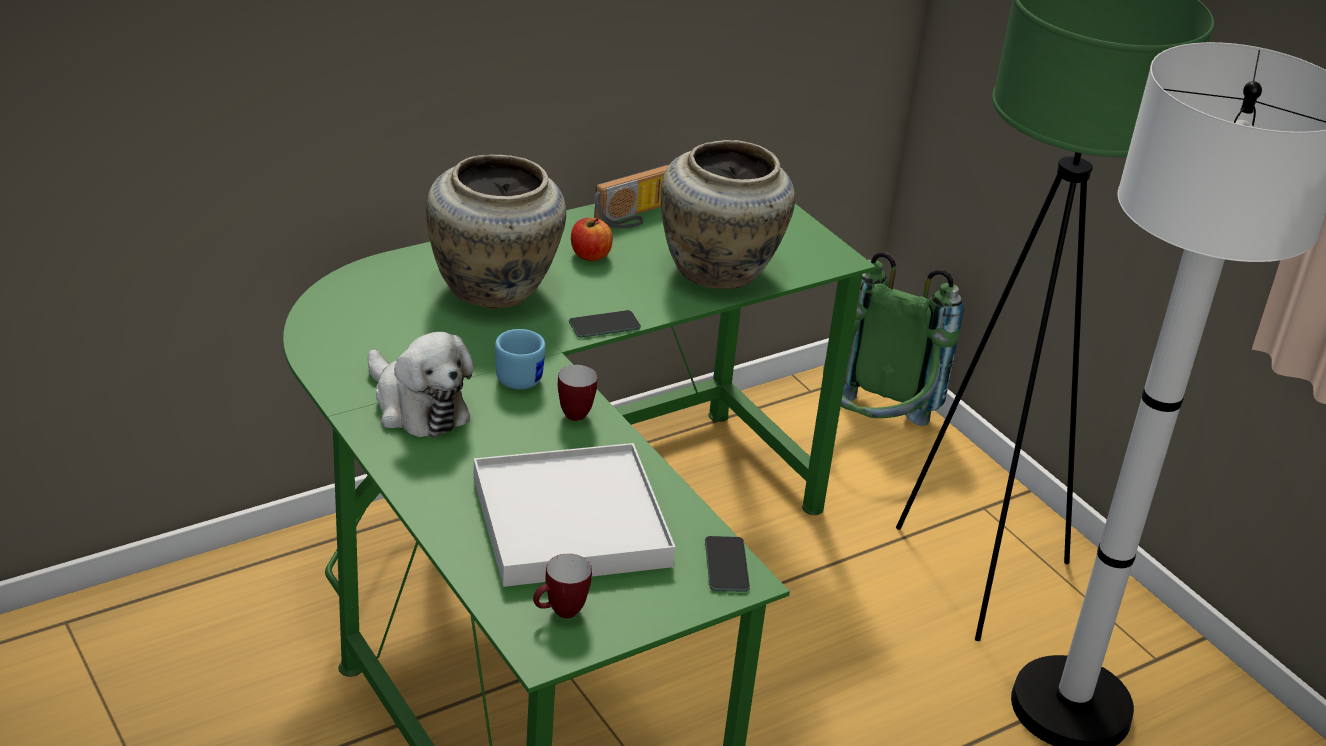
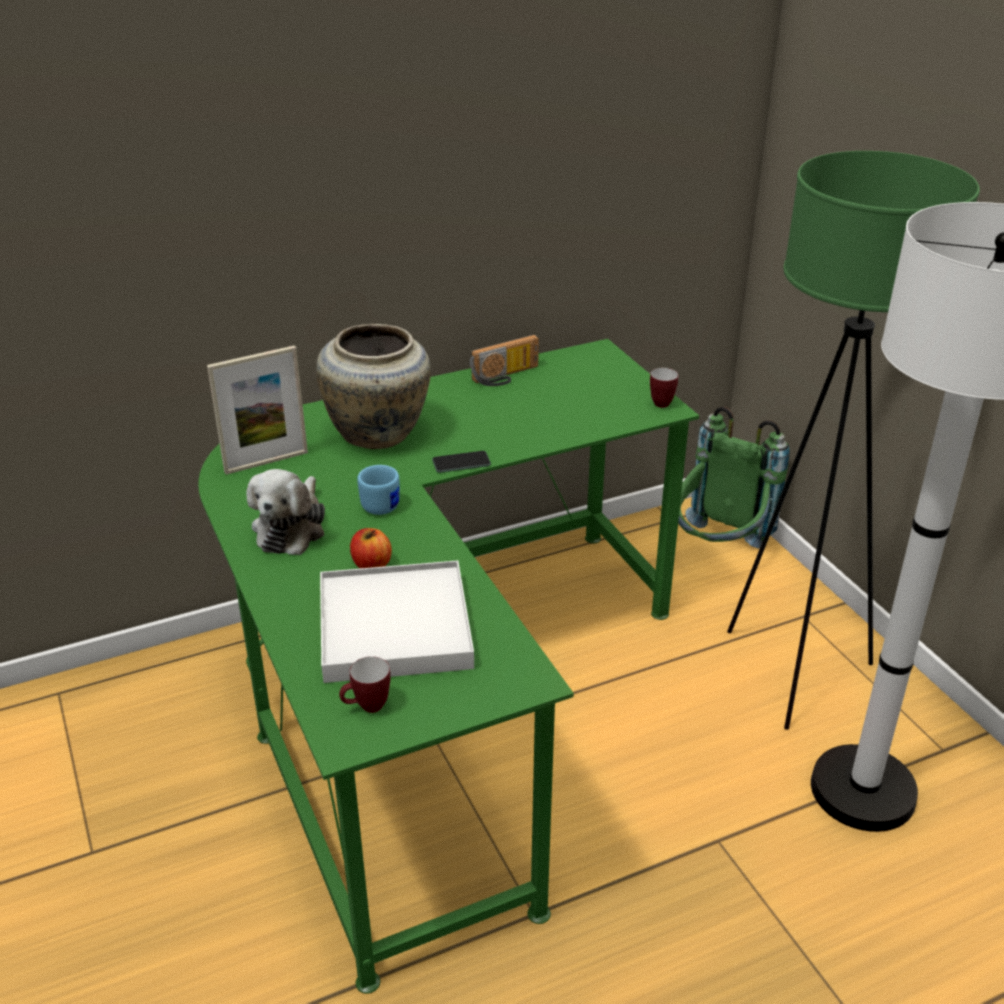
camera: 10 degrees right, 0 degrees up
(364, 325) = (266, 462): none -> picture frame
(417, 406) = (291, 528): plush toy -> plush toy turned 45 degrees clockwise
(575, 412) = (420, 533): mug -> mug (661, 402)
(590, 255) = (462, 407): apple -> apple (371, 564)
(720, 272) = (567, 420): beige vase -> none
(726, 565) = (521, 668): phone -> none

